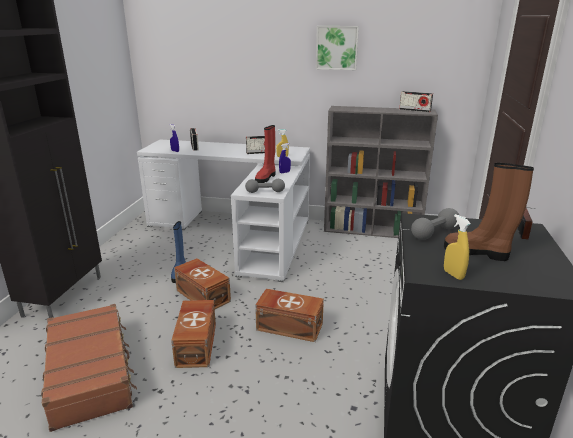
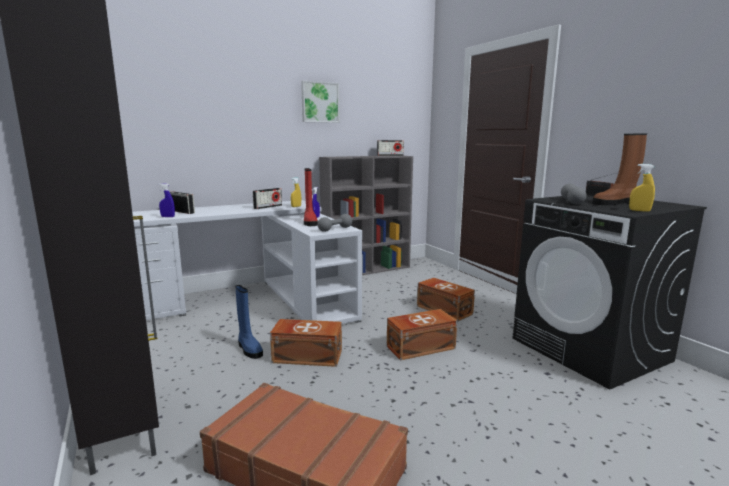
camera: 40 degrees left, 10 degrees down
(197, 344) = (371, 392): brown storage box -> brown storage box (444, 309)

